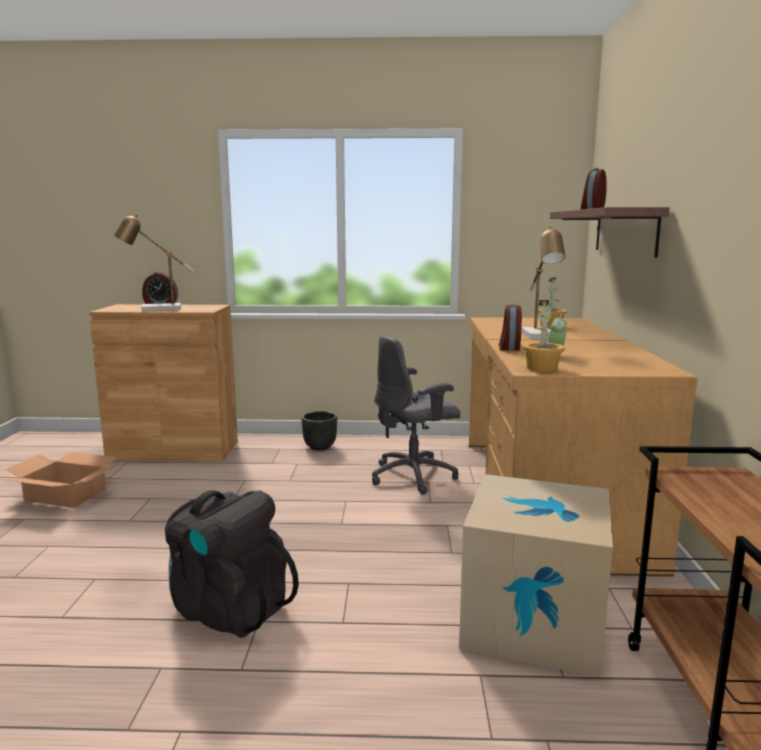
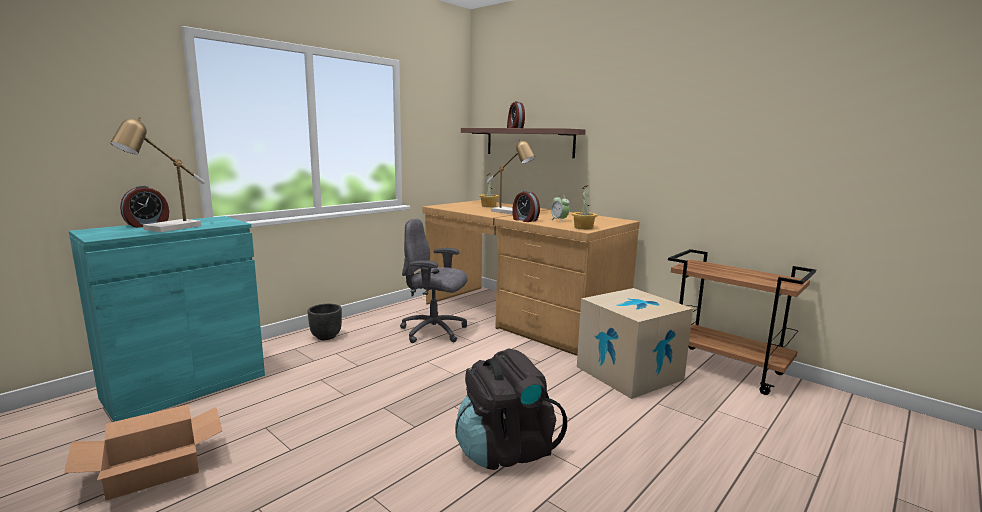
camera: 50 degrees left, 0 degrees up
(174, 450) = (186, 386): brown cabinet -> turquoise cabinet
(414, 476) = (434, 332): grey office chair -> grey office chair turned 90 degrees clockwise

